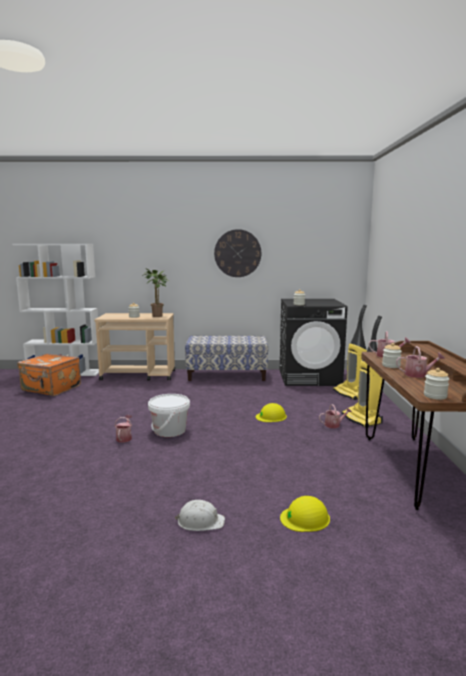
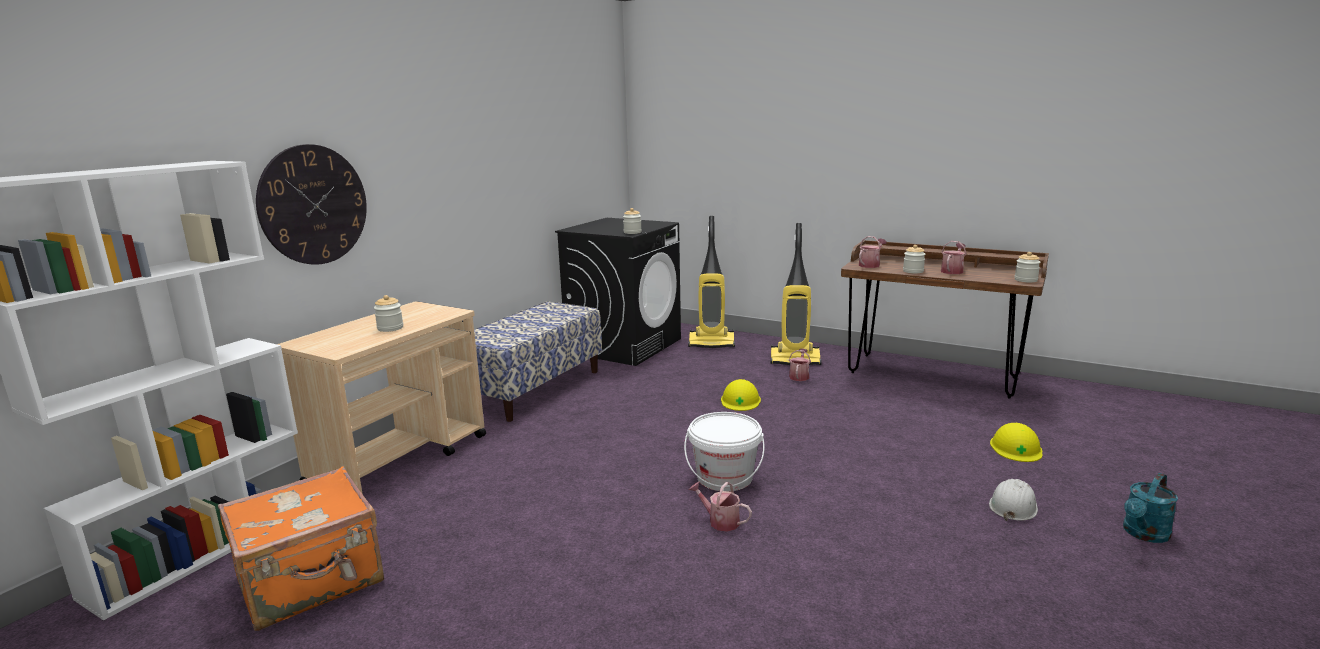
camera: 60 degrees left, 5 degrees up
(157, 316) = (427, 313): potted plant -> none
(194, 587) = (1143, 534): none -> turquoise watering can
(237, 253) = (493, 157): wall clock -> wall clock (313, 205)

